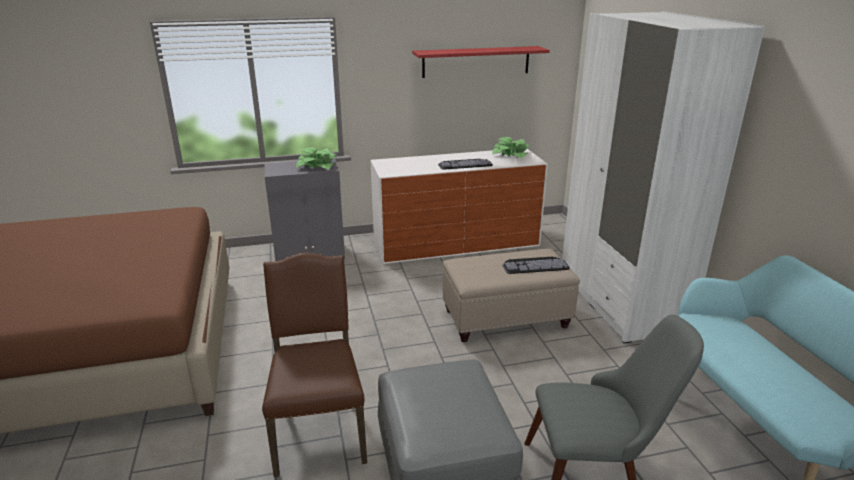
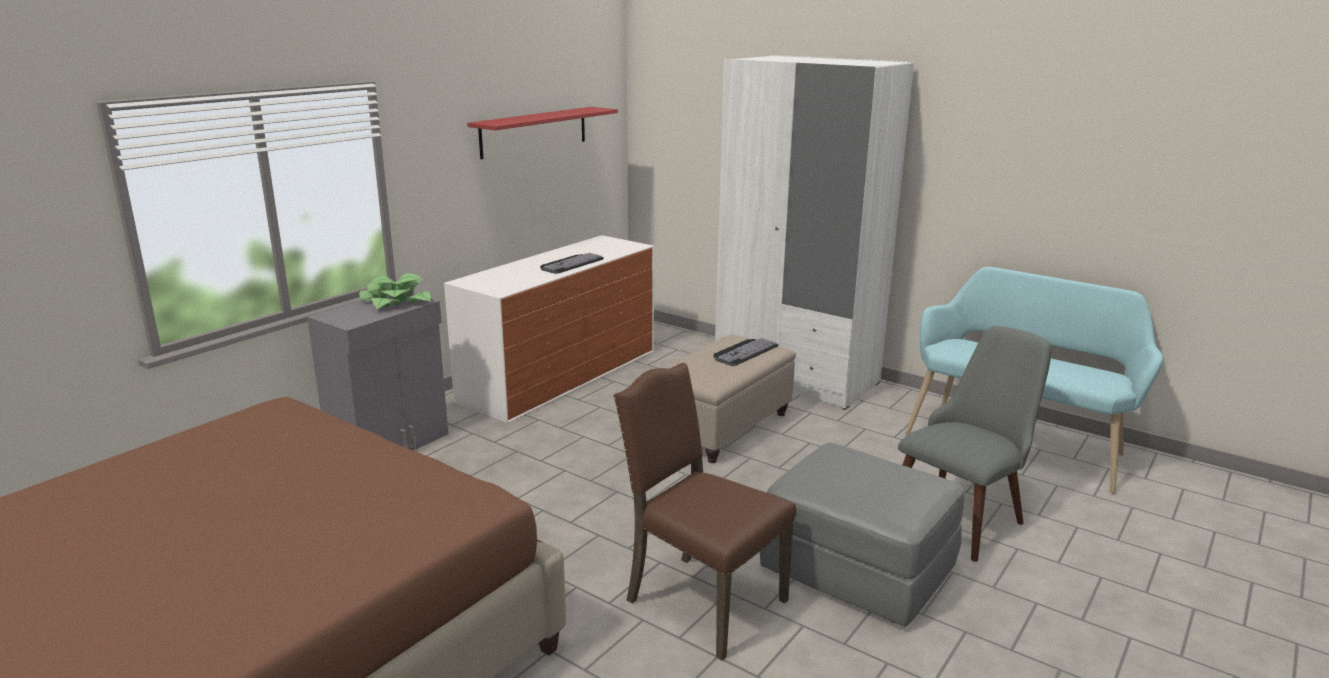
camera: 40 degrees left, 5 degrees down
(511, 154) = (599, 244): potted plant -> none

